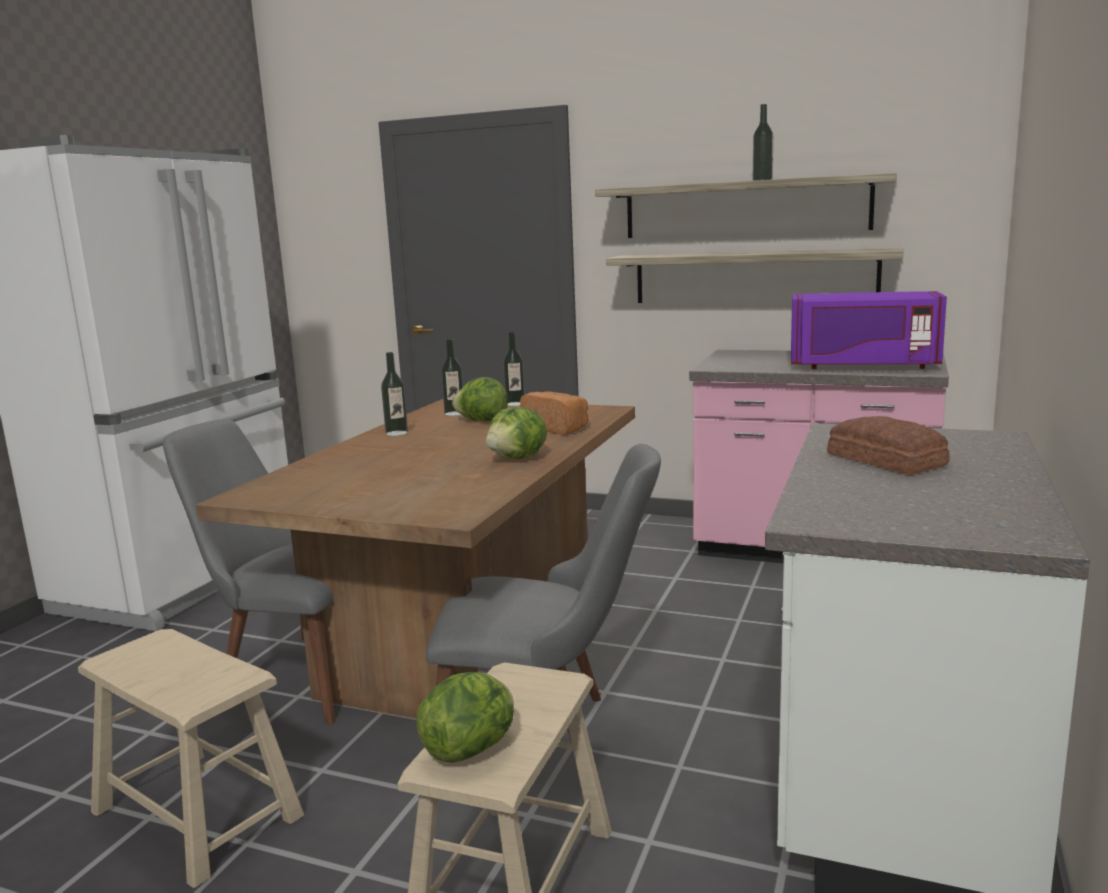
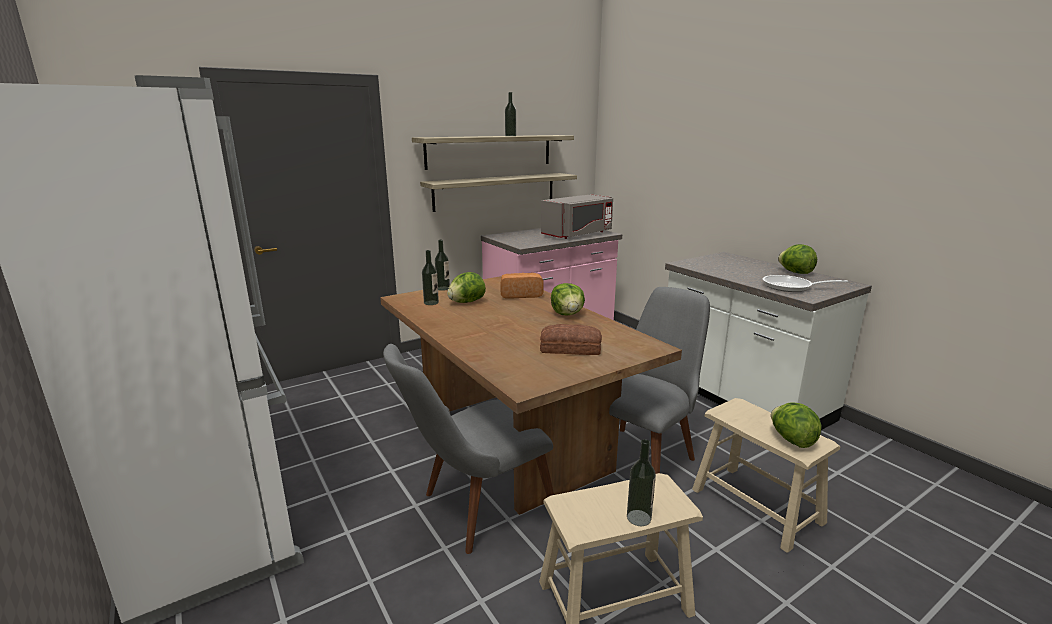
camera: 55 degrees left, 5 degrees up
(396, 433) = (448, 323): bottle -> bottle (639, 518)
(858, 503) = (791, 287): none -> frying pan
(862, 366) = (578, 234): purple microwave -> grey microwave
(885, 460) = (739, 271): bread -> bread (571, 348)
(1002, 491) = (795, 272): none -> lettuce

